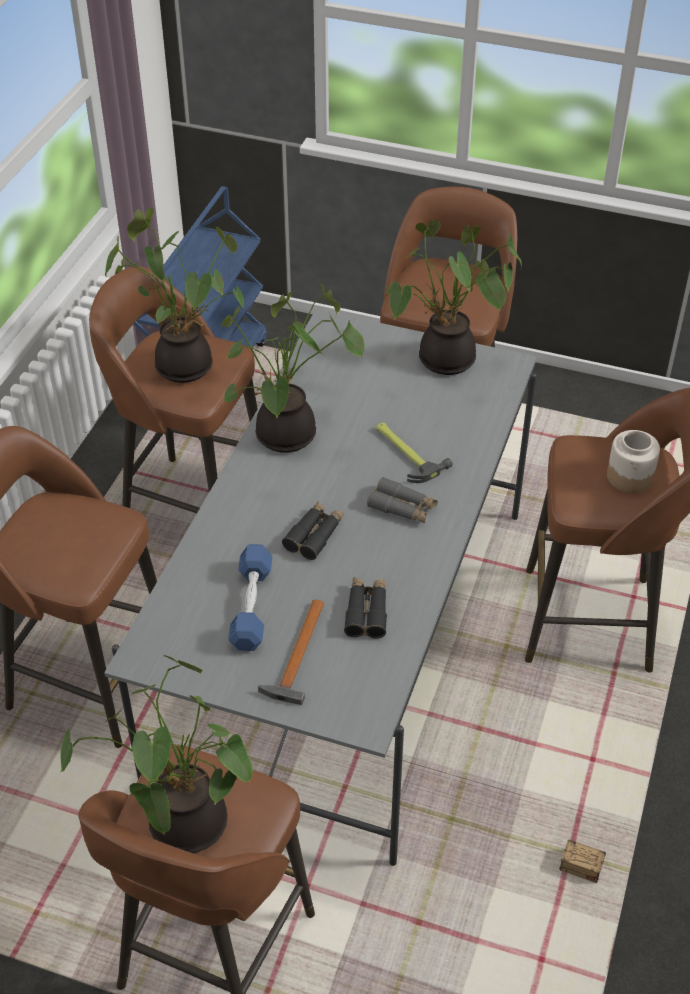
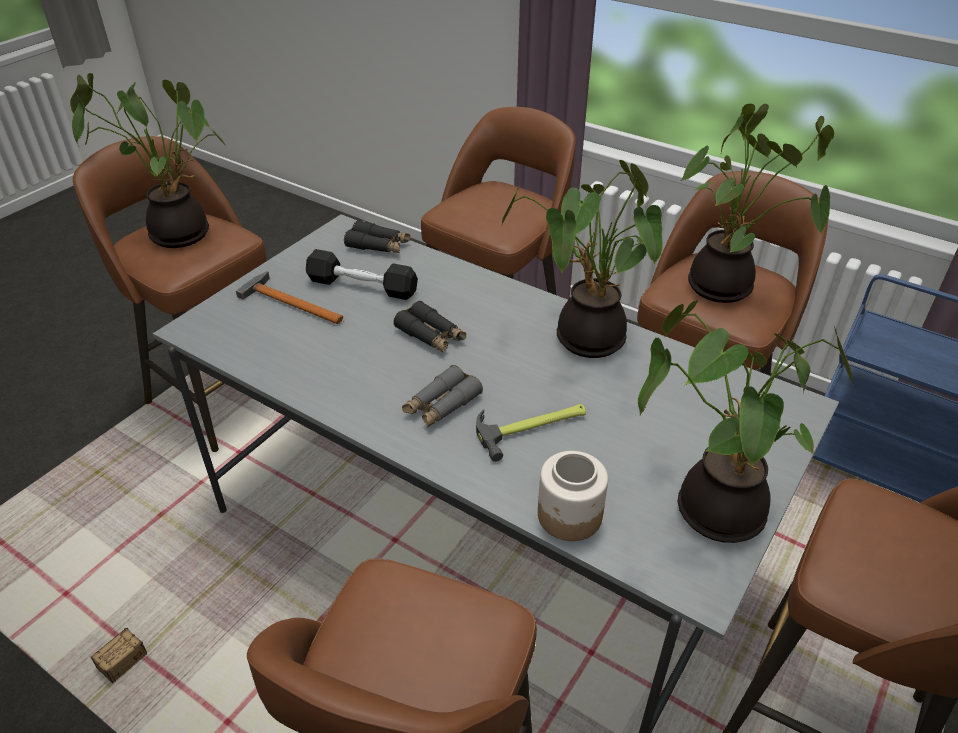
camera: 105 degrees right, 5 degrees down
(251, 606) = (362, 286): blue dumbbell -> black dumbbell
(366, 612) = (312, 351): black binoculars -> black binoculars (378, 245)
(630, 476) = (400, 670): jar -> jar (569, 516)

